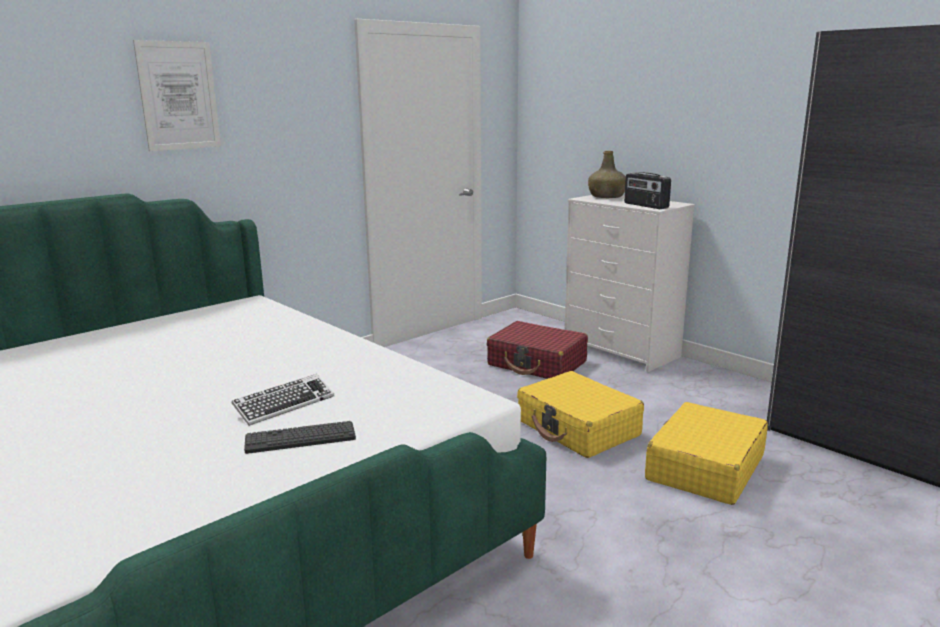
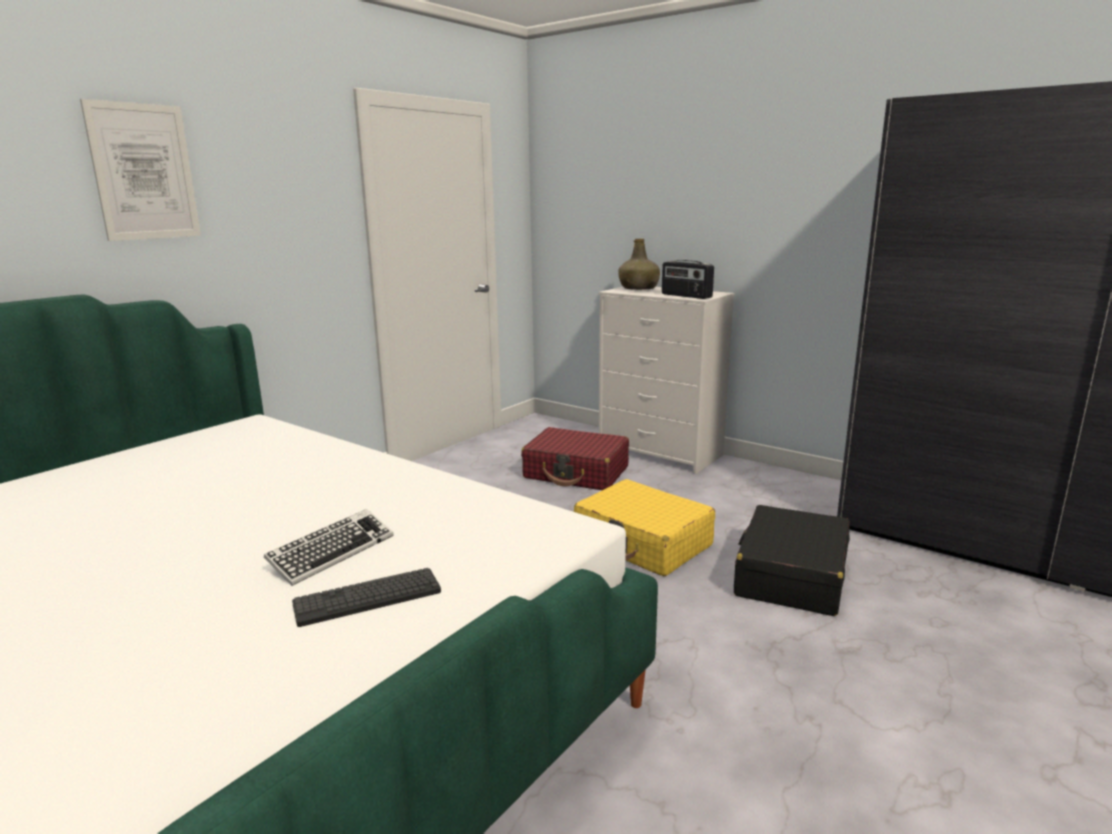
camera: 10 degrees left, 0 degrees up
(704, 468) = (791, 576): yellow suitcase -> black suitcase

